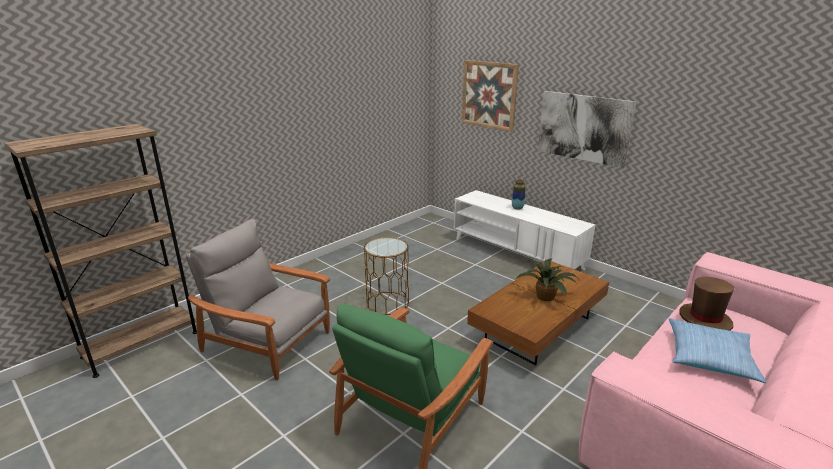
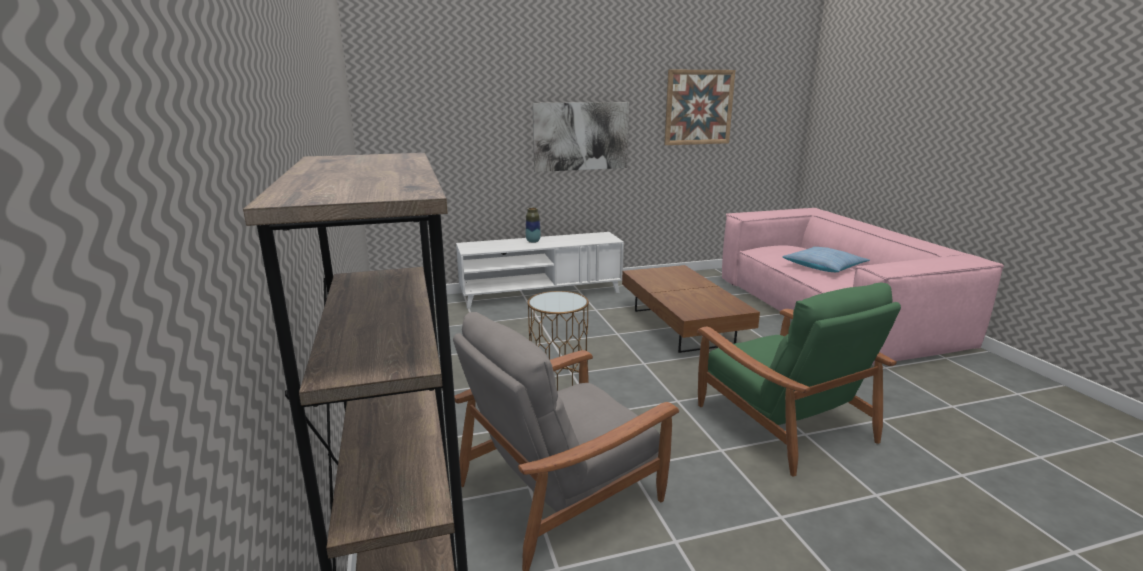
camera: 60 degrees left, 5 degrees down
(489, 95) = (456, 117): picture -> picture (699, 107)
(546, 296) = (688, 288): potted plant -> none
(705, 319) = (777, 253): brown hat -> none

